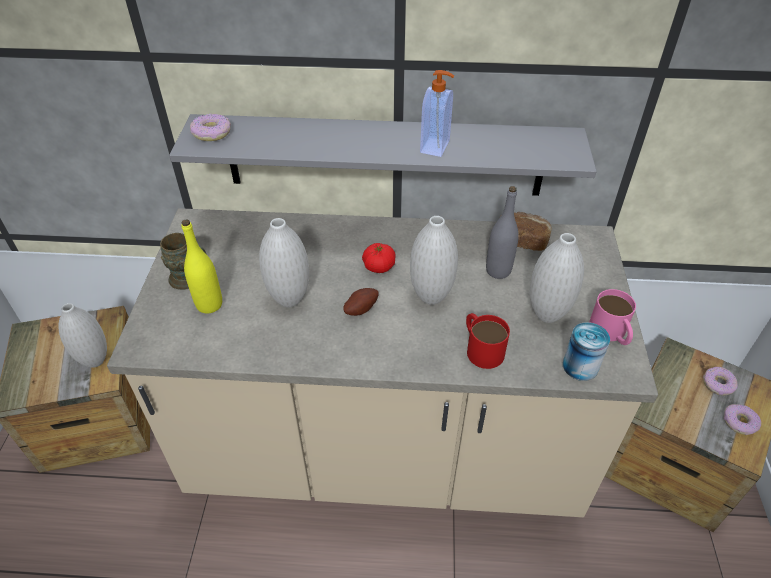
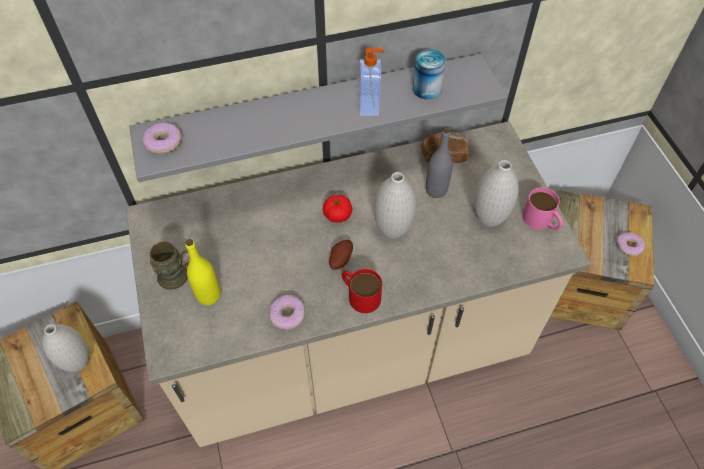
camera: 20 degrees left, 10 degrees up
(289, 299) = (276, 269): white vase -> none
(481, 348) = (450, 265): red mug -> red mug (359, 294)
(580, 366) = (529, 257): can -> can (426, 89)
(718, 384) = (605, 219): donut -> donut (288, 315)

